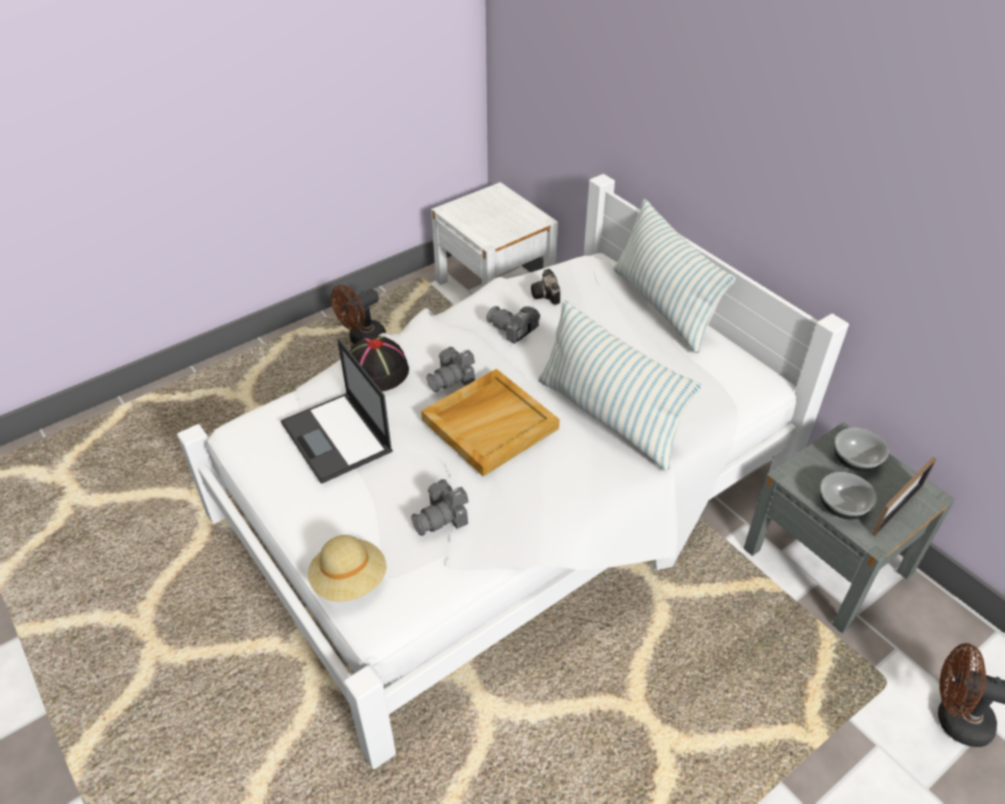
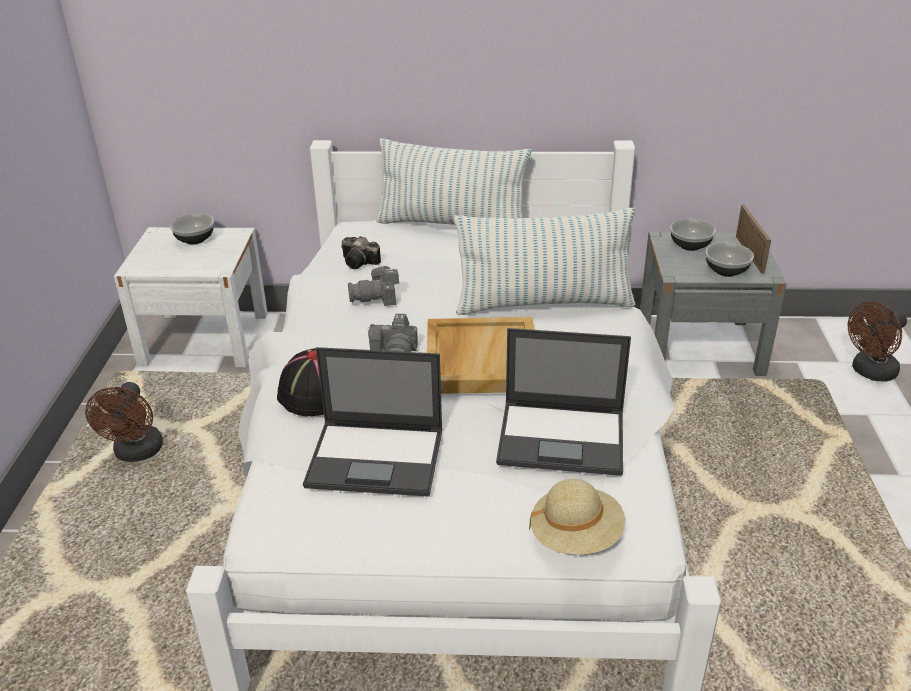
camera: 50 degrees left, 10 degrees down
(442, 517) = (563, 438): camera -> laptop
(510, 209) = (195, 239): none -> bowl

